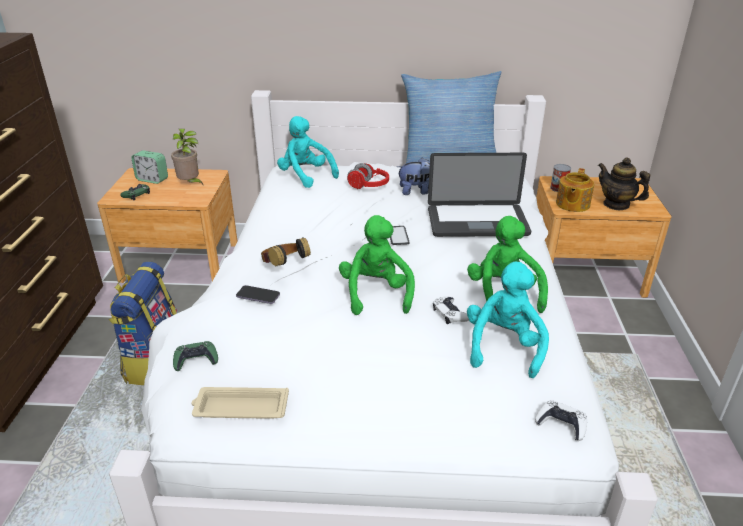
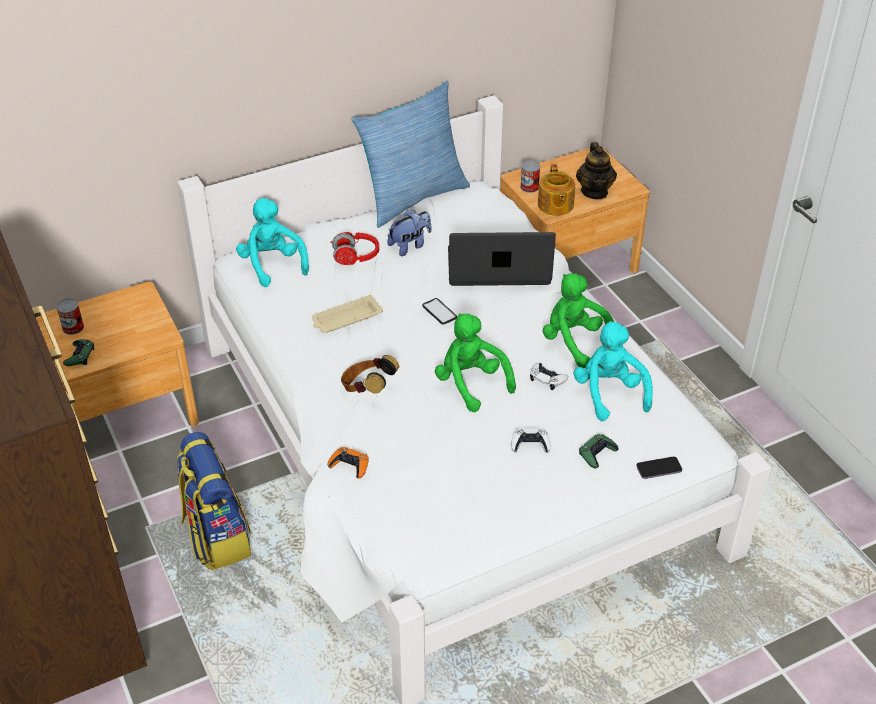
camera: 30 degrees left, 10 degrees up
(152, 179) = (73, 327): alarm clock -> can
(190, 184) = (128, 317): potted plant -> none
(196, 360) = (379, 509): green game controller -> green game controller (597, 453)
(209, 316) = (349, 465): none -> orange game controller
(240, 408) = (457, 530): beige tray -> beige tray (346, 319)
(258, 296) = (373, 428): phone -> phone (659, 469)
(305, 176) = (272, 264): turquoise plush toy -> turquoise plush toy turned 45 degrees clockwise
(477, 222) = (498, 268): laptop -> laptop turned 150 degrees counterclockwise
(561, 424) = (688, 440): white game controller -> white game controller (530, 444)
(616, 204) = (595, 192): teapot -> teapot turned 105 degrees counterclockwise

